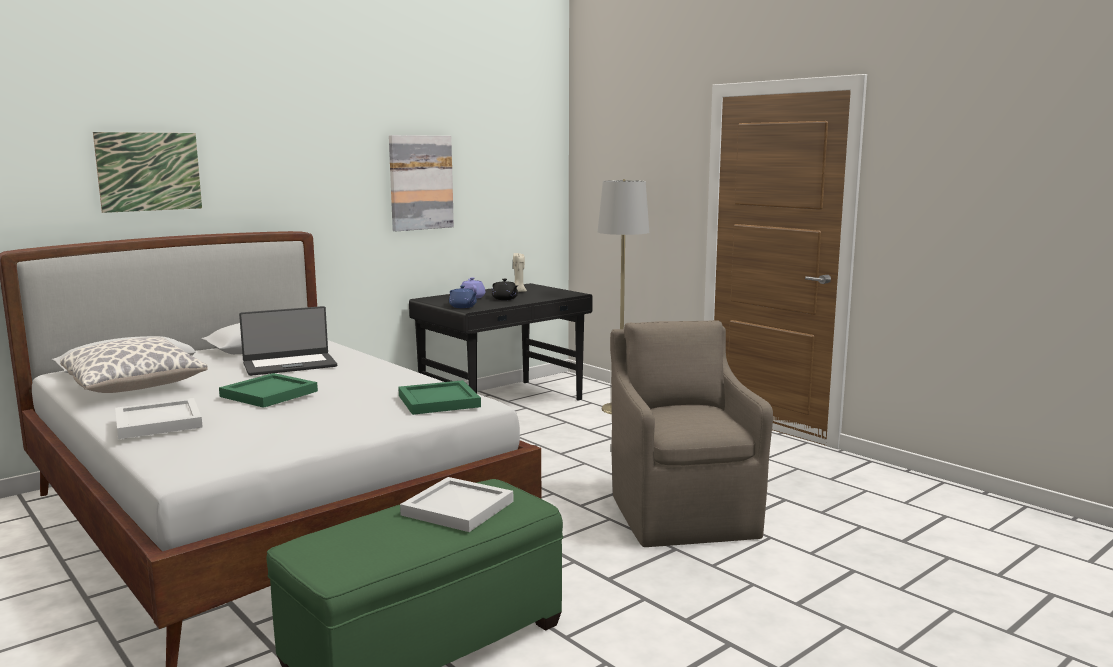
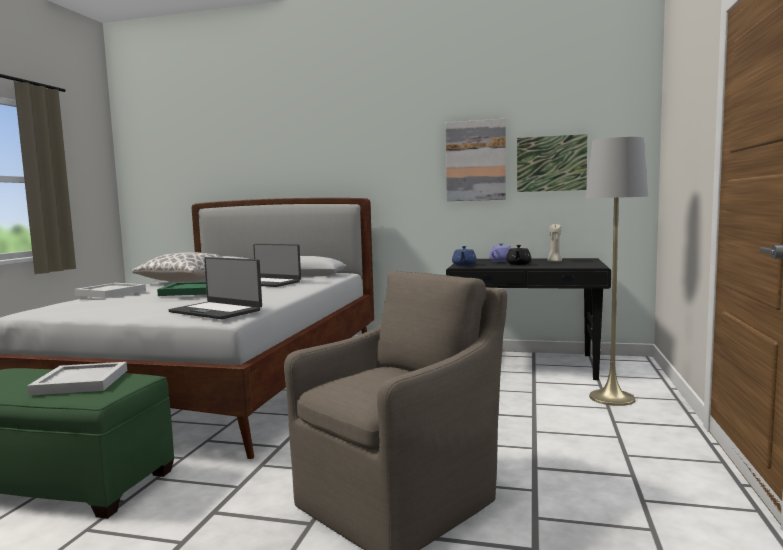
camera: 55 degrees right, 5 degrees down
(149, 171) = (276, 157): picture -> picture (551, 163)
(439, 401) = (216, 311): green tray -> laptop

